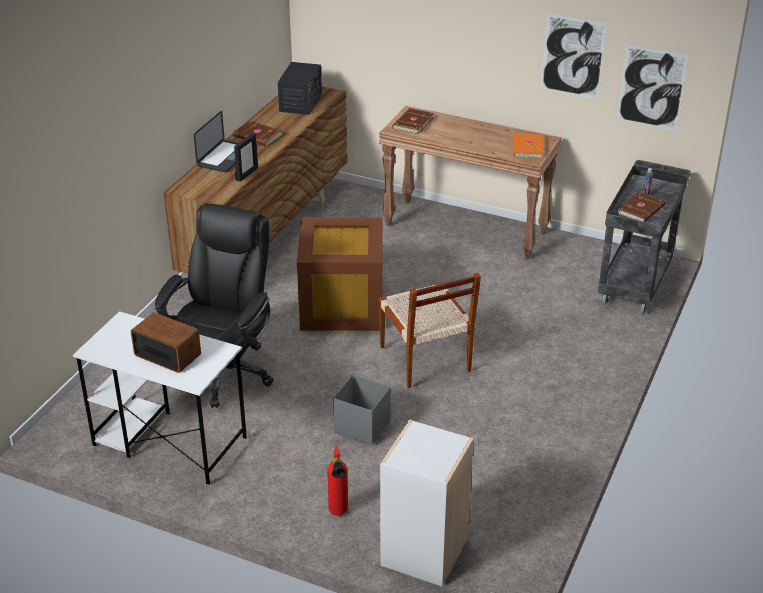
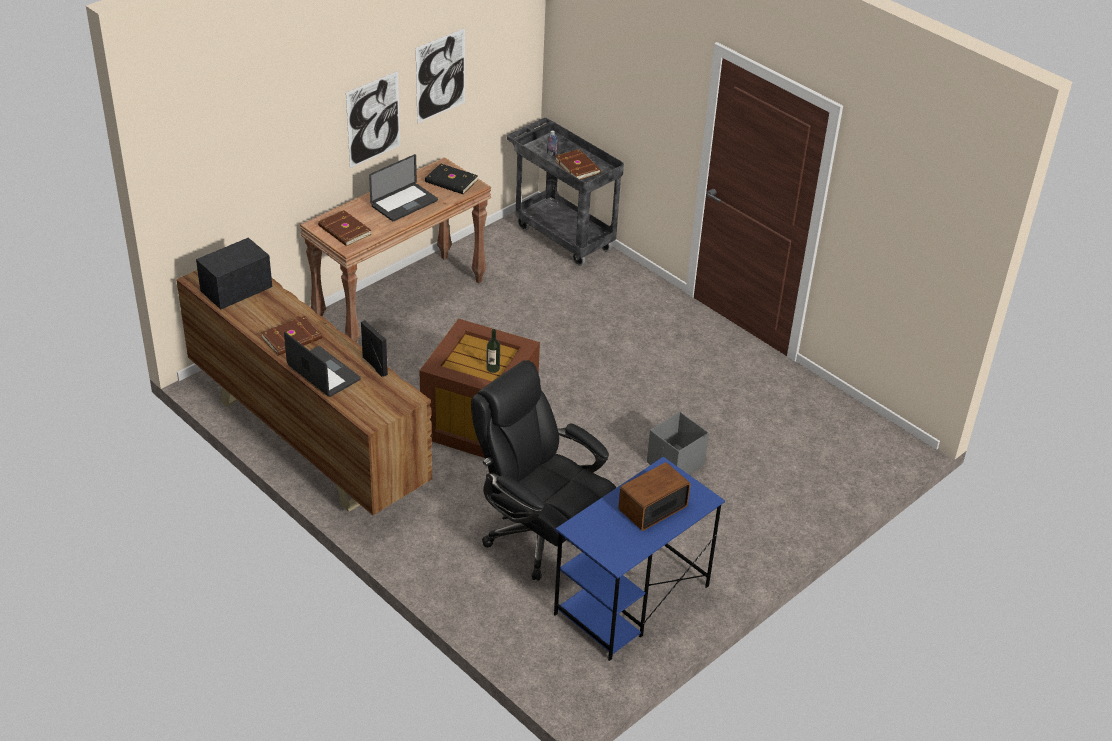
camera: 70 degrees left, 5 degrees up
(168, 441) = (631, 601): white desk -> blue desk
(300, 102) = (236, 288): radio -> radio turned 75 degrees counterclockwise
(333, 251) = (493, 368): none -> bottle
(338, 514) = (783, 511): fire extinguisher -> none
(423, 551) = (848, 475): bookcase -> none
(425, 361) = (601, 396): chair -> none
(474, 137) = (404, 203): none -> laptop
(527, 148) = (451, 182): orange book -> black book
(651, 88) = (504, 64): picture -> picture (373, 119)

